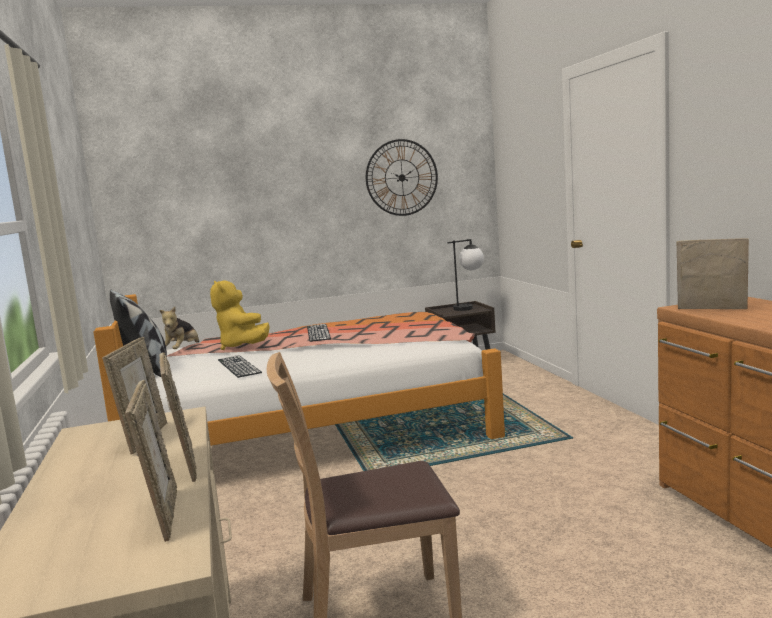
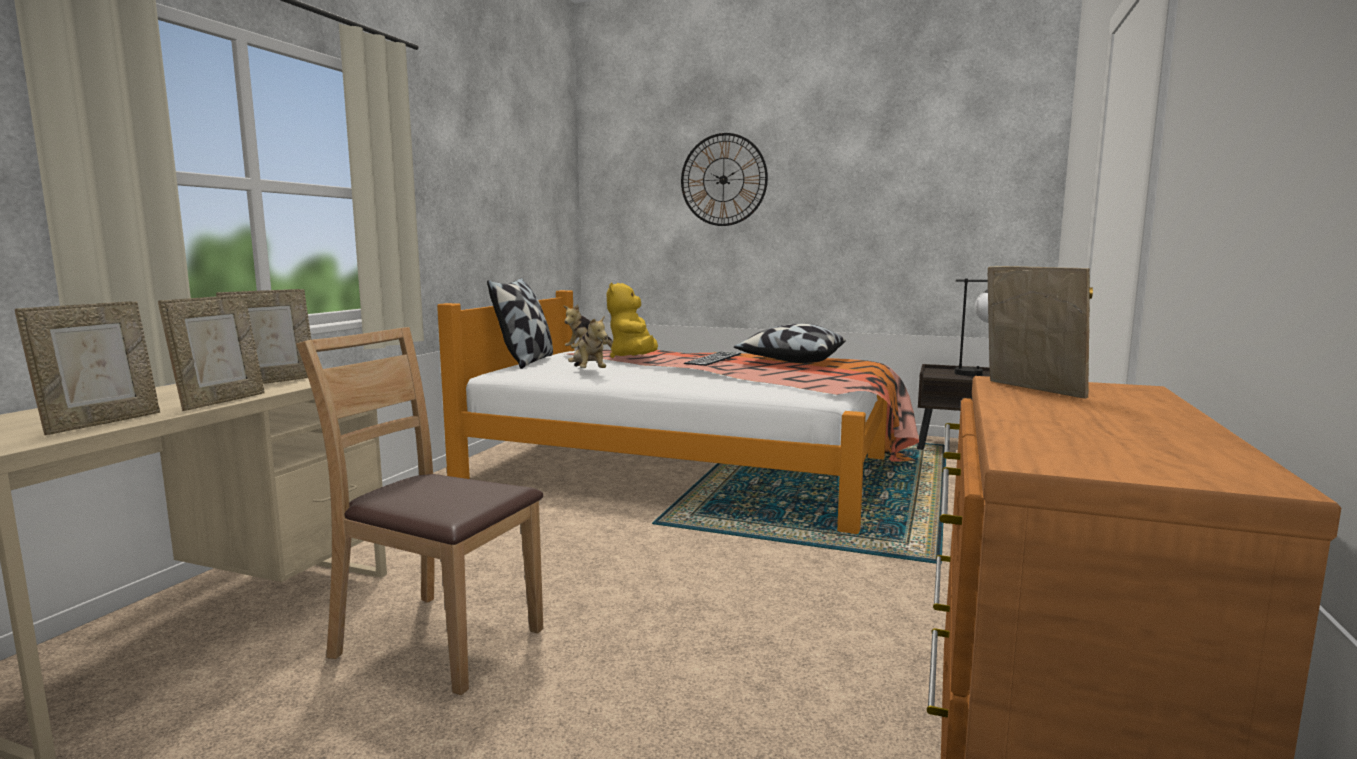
camera: 35 degrees right, 0 degrees up
(238, 366) = (588, 372): keyboard -> plush toy
(371, 323) = (790, 361): none -> pillow
(402, 177) = (916, 190): wall clock -> wall clock (723, 180)

